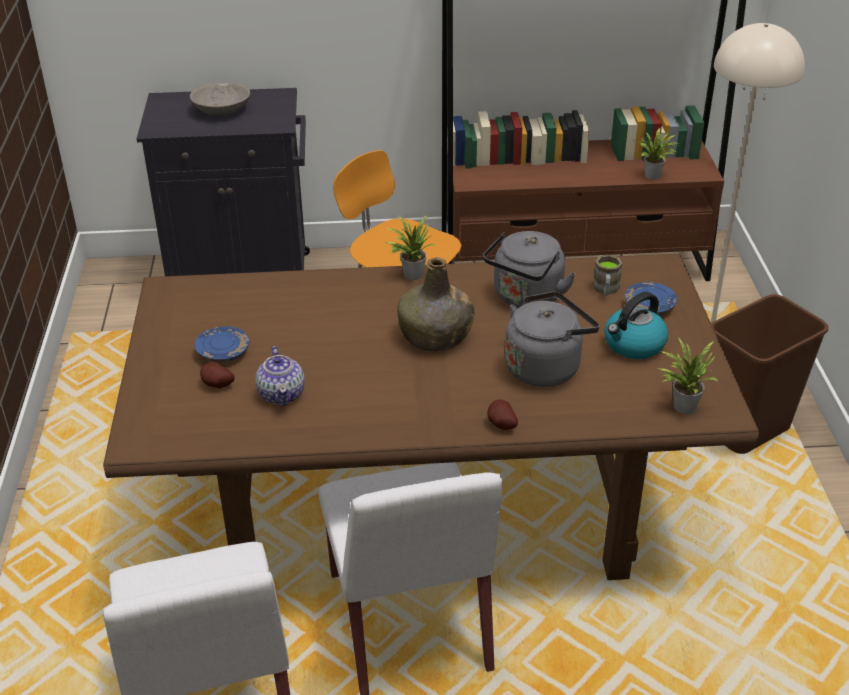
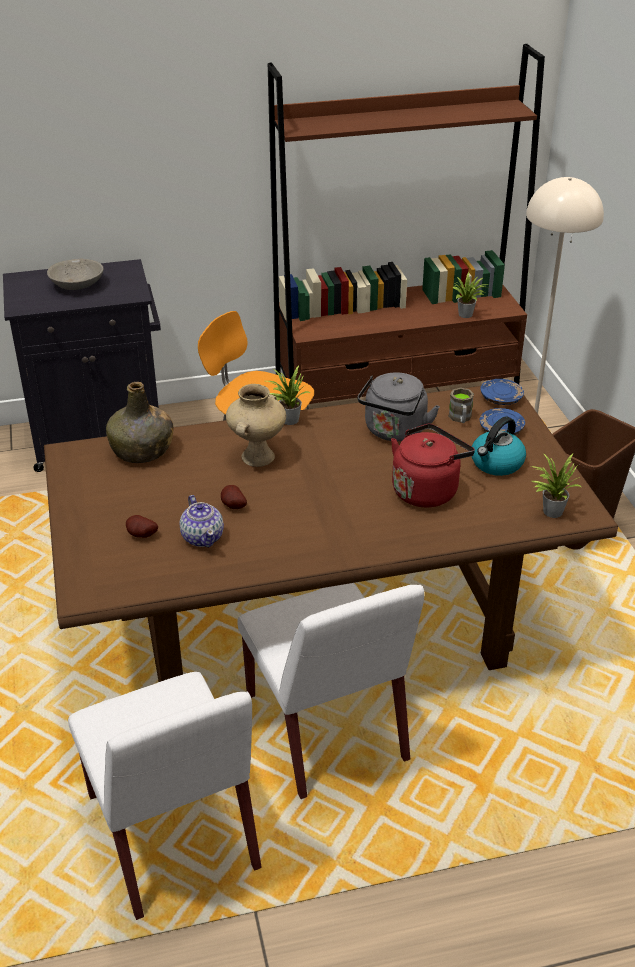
camera: 10 degrees left, 0 degrees up
(223, 352) = (138, 505): blue plate -> blue plate (501, 398)
(366, 311) = (257, 456): none -> beige vase
(436, 336) = (325, 472): green bottle -> green bottle (142, 450)
(500, 425) = (402, 544): potato -> potato (232, 506)
(545, 367) = (427, 490): grey kettle -> red kettle

